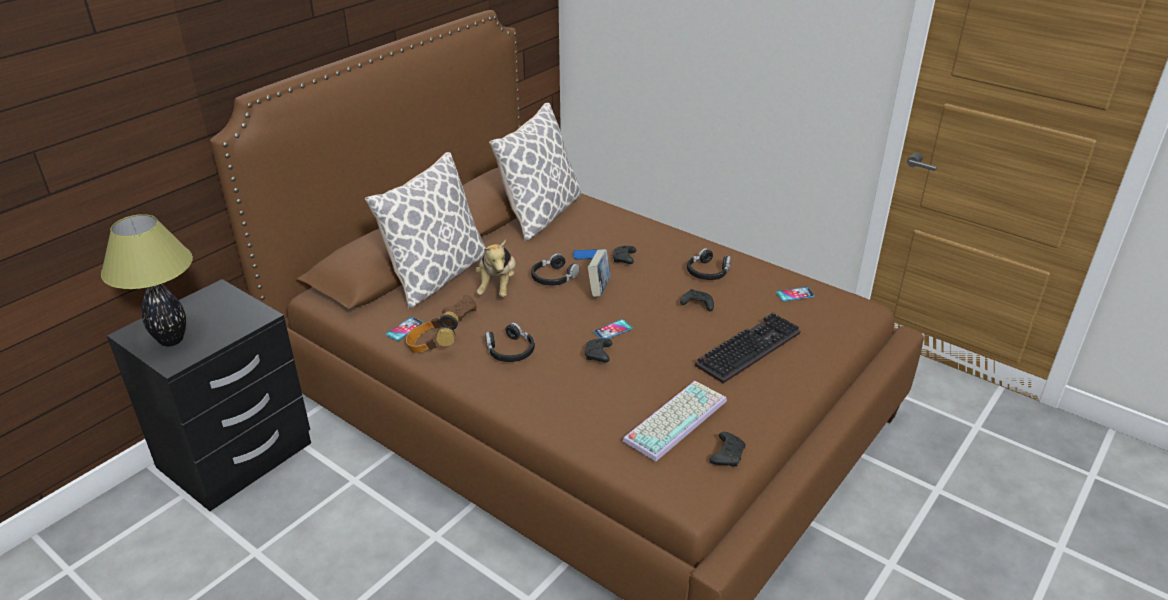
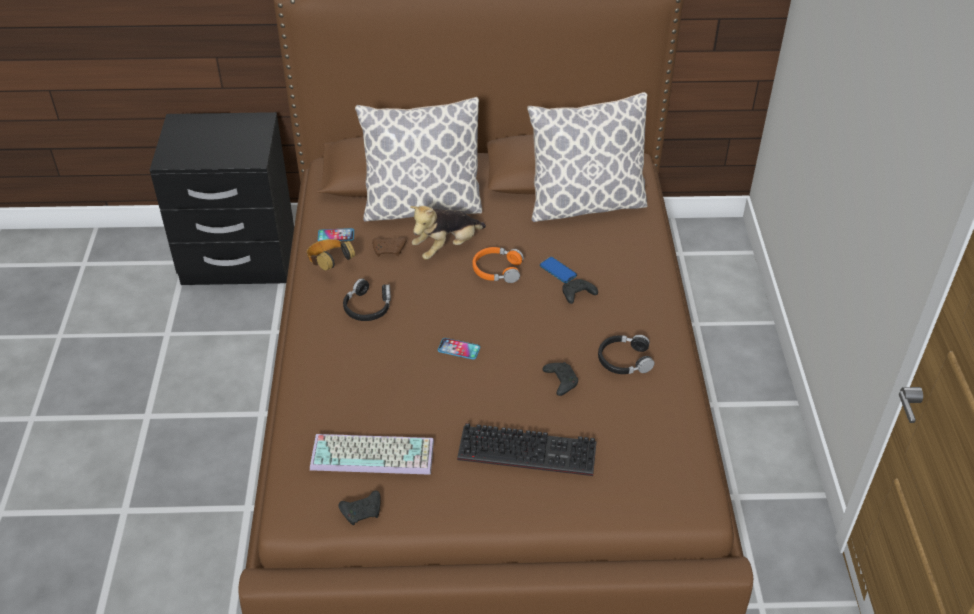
camera: 50 degrees right, 10 degrees up
(171, 341) = (187, 143): table lamp -> none
(553, 277) = (497, 270): black headphones -> orange headphones
(598, 355) = (413, 360): black game controller -> none
(599, 289) = (511, 306): book -> none
(795, 294) = (659, 441): phone -> none

